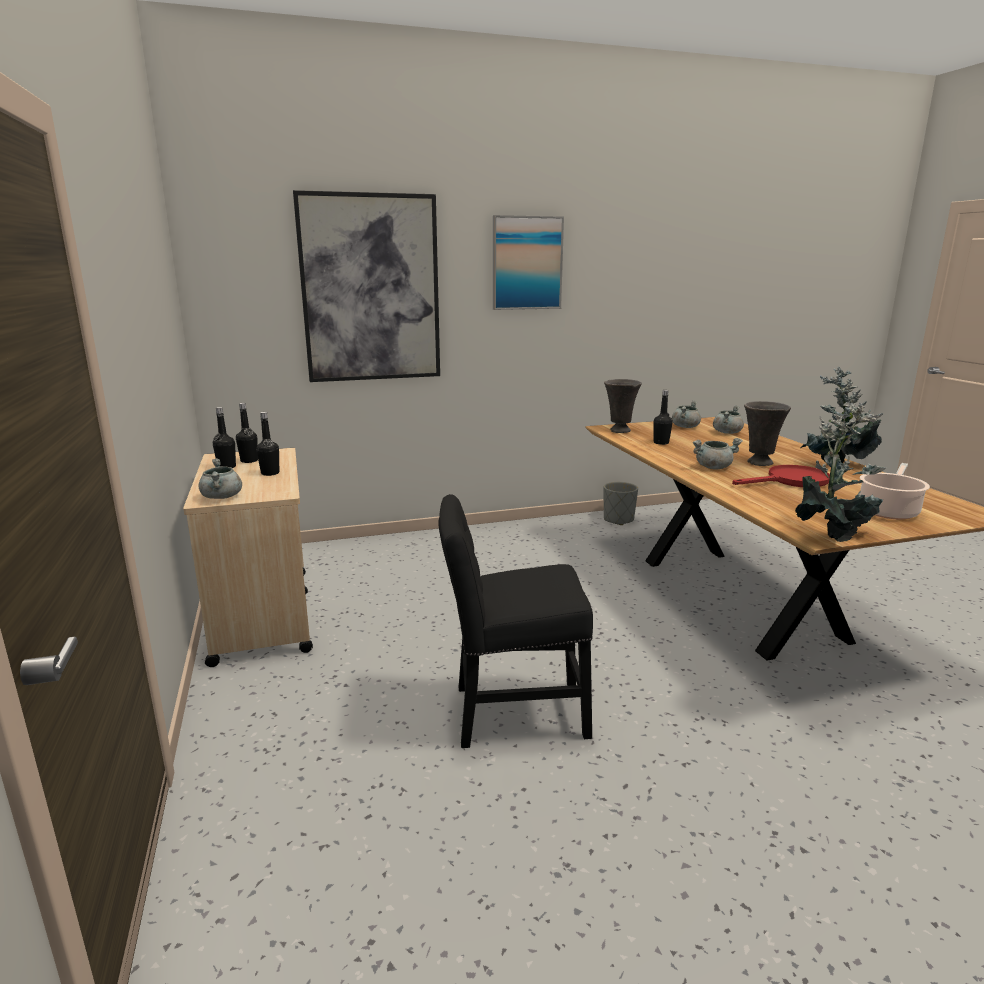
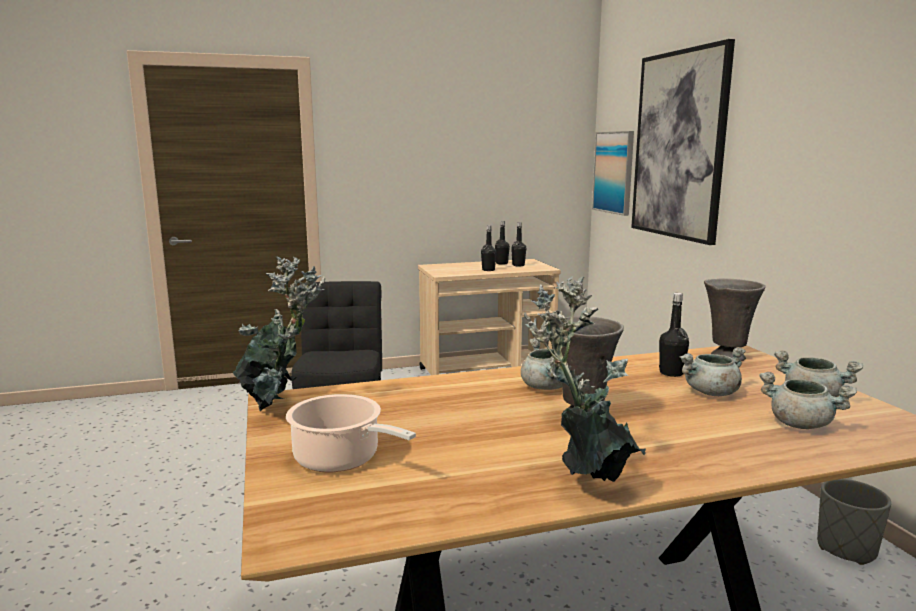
camera: 90 degrees right, 5 degrees down
(222, 497) = (436, 267): grey cooking pot -> grey cooking pot (711, 393)
(527, 263) = (816, 112): picture -> picture (614, 172)
(791, 481) = (485, 422): red frying pan -> none

